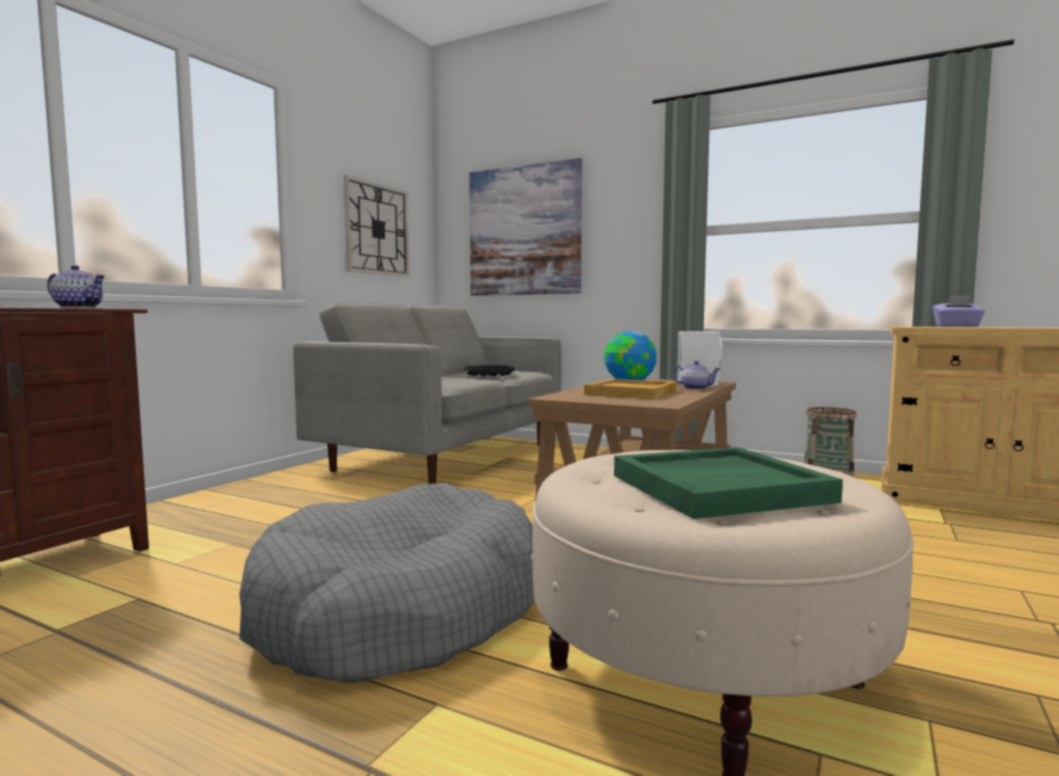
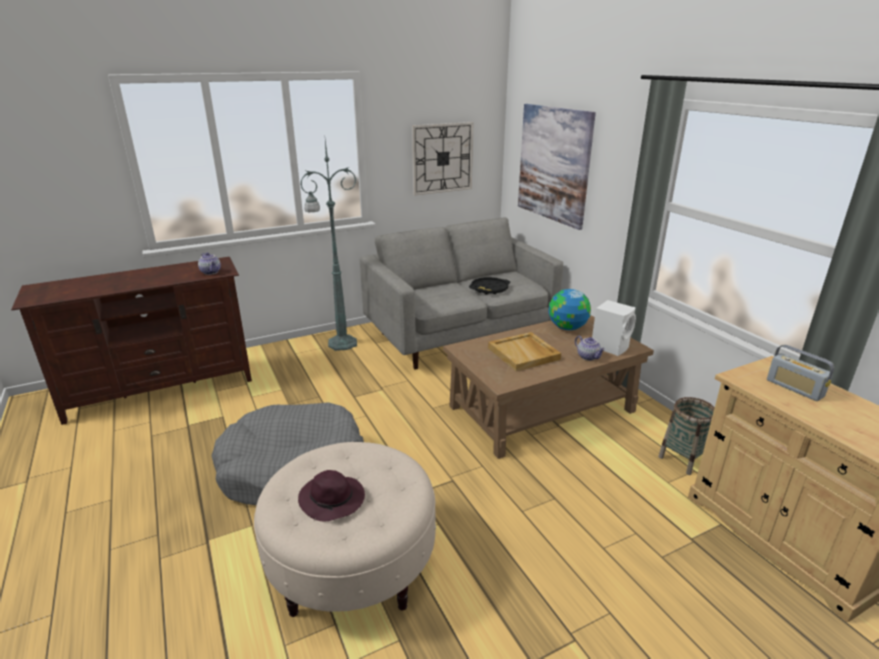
camera: 35 degrees right, 20 degrees up
(274, 488) = (340, 343): none -> green floor lamp
(719, 487) = (333, 500): green tray -> purple hat
(957, 326) = (794, 388): purple tissue box -> radio

